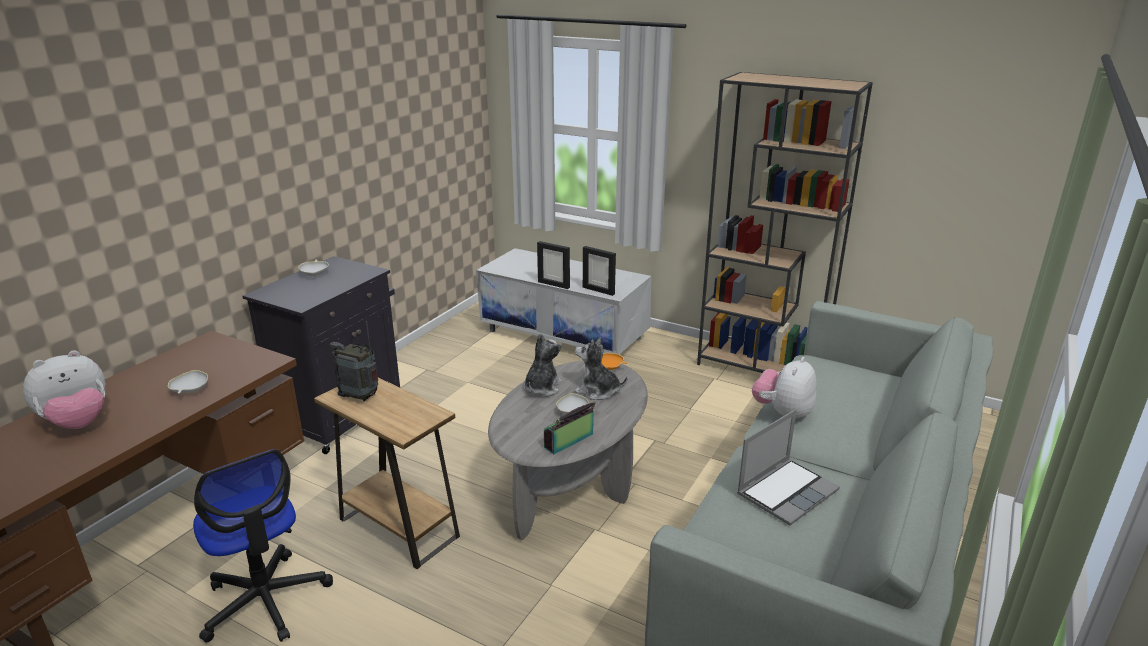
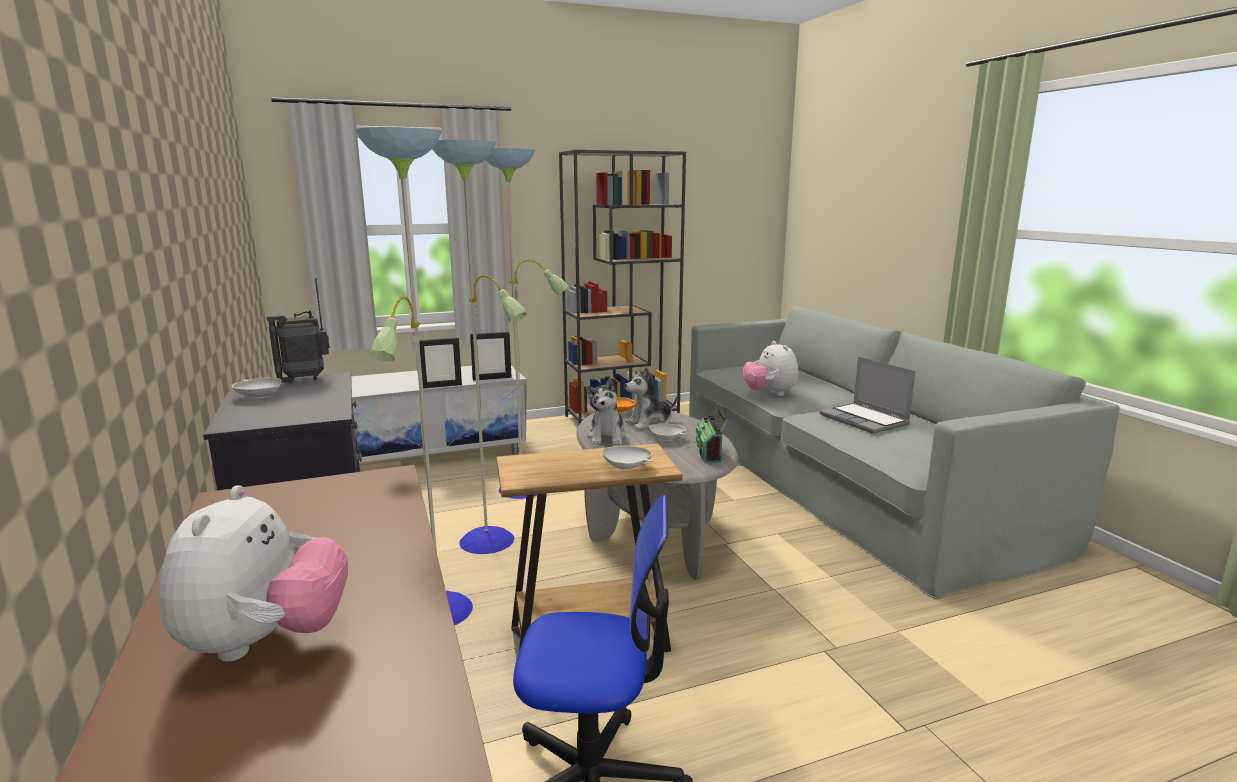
camera: 50 degrees left, 10 degrees down
(190, 390) = (358, 535): white bowl -> white bowl (627, 467)
(360, 397) = (549, 469): radio -> radio (305, 379)
(473, 427) = (491, 541): none -> floor lamp
(541, 388) = (607, 437): plush toy -> plush toy turned 150 degrees counterclockwise
(787, 491) = (865, 420): laptop -> laptop turned 150 degrees clockwise

